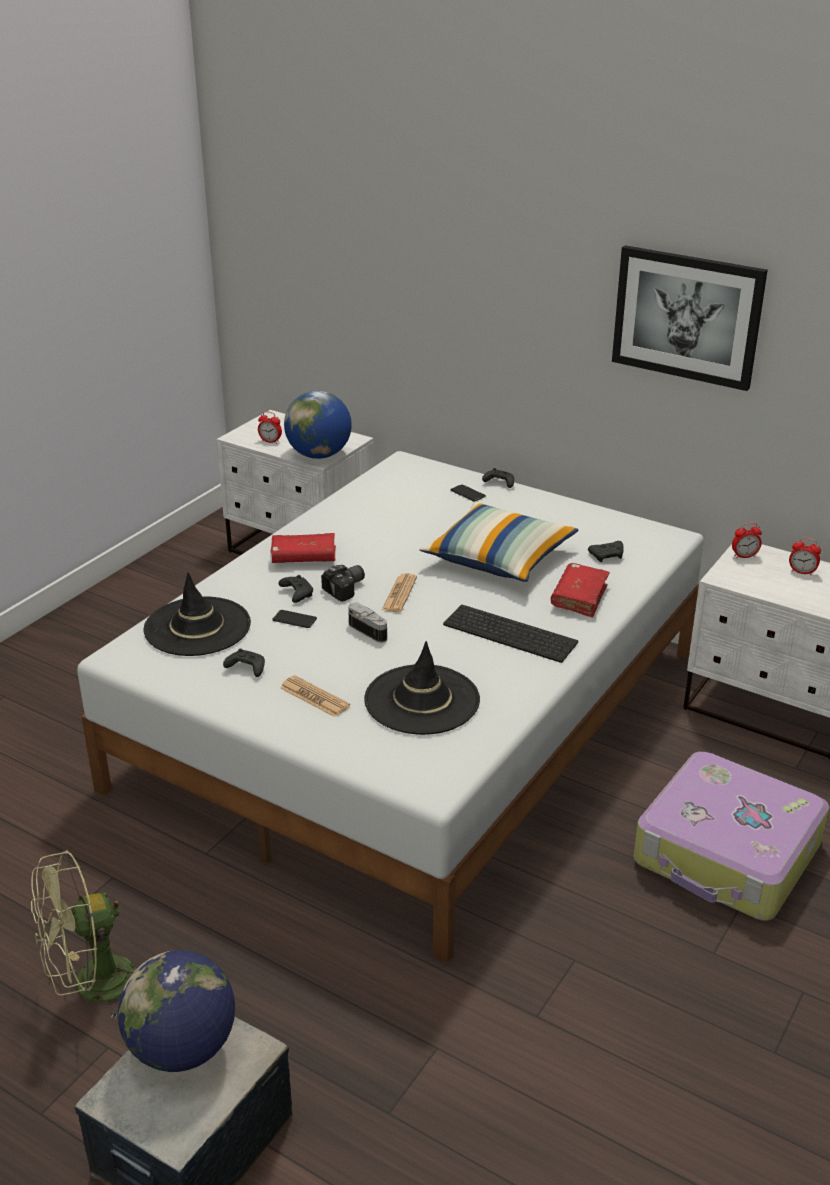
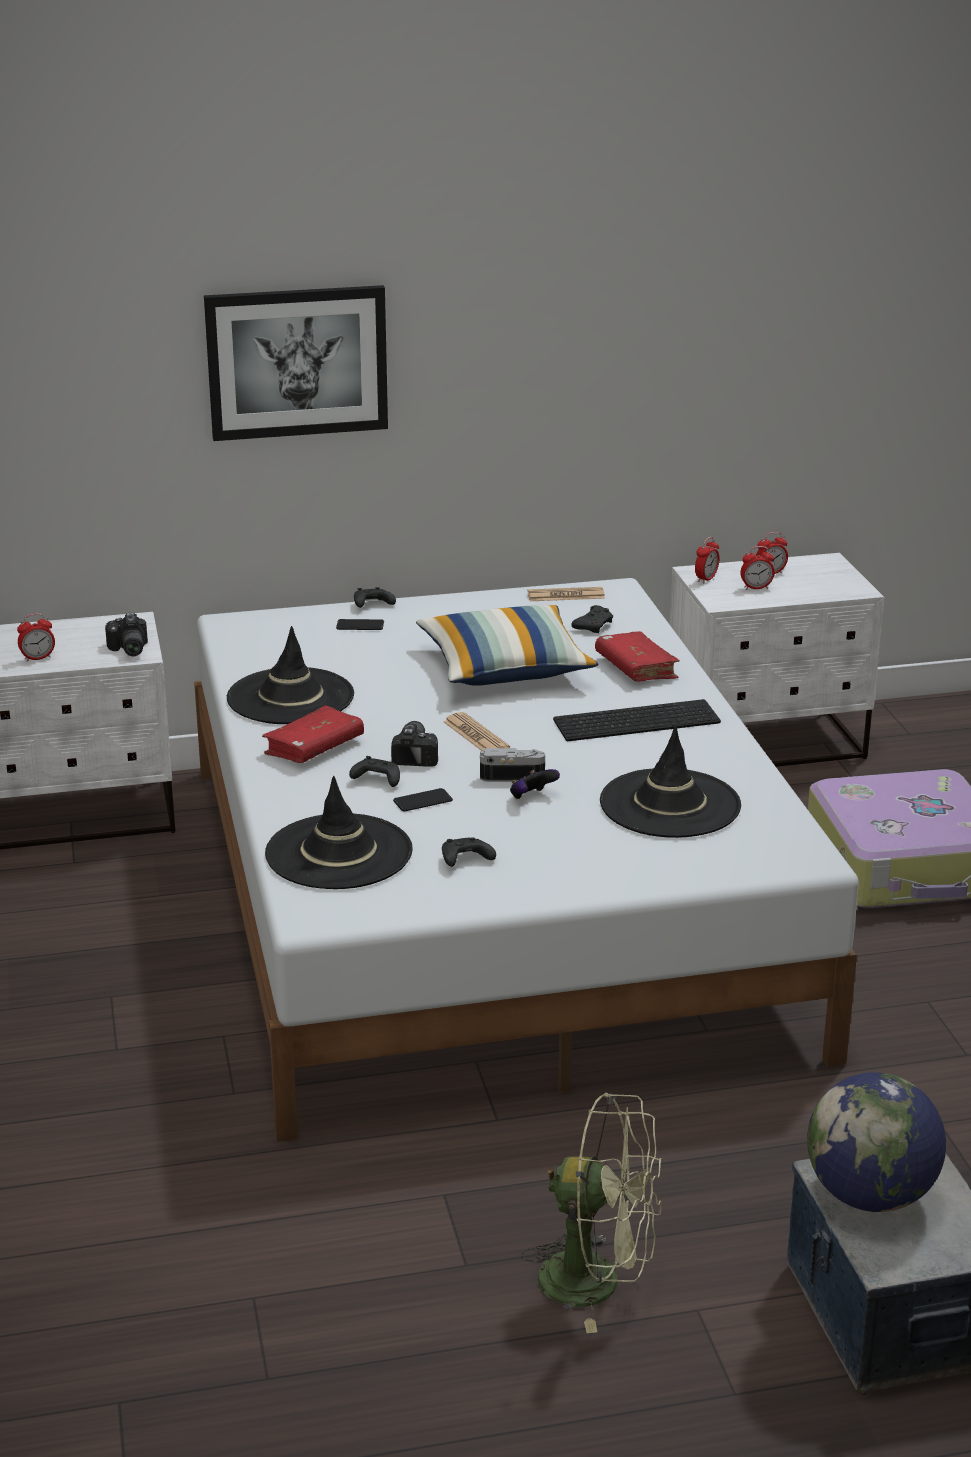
camera: 45 degrees left, 5 degrees down
(92, 988) = (598, 1282): green fan -> green fan turned 90 degrees counterclockwise
(314, 697) = (576, 849): newspaper -> newspaper (565, 595)
(319, 455) = (127, 649): globe -> camera
(349, 521) = (290, 697): none -> black hat
(354, 650) = (532, 797): none -> game controller
(687, 316) = (582, 327): picture -> picture (297, 362)
(769, 578) = (756, 588): none -> alarm clock

